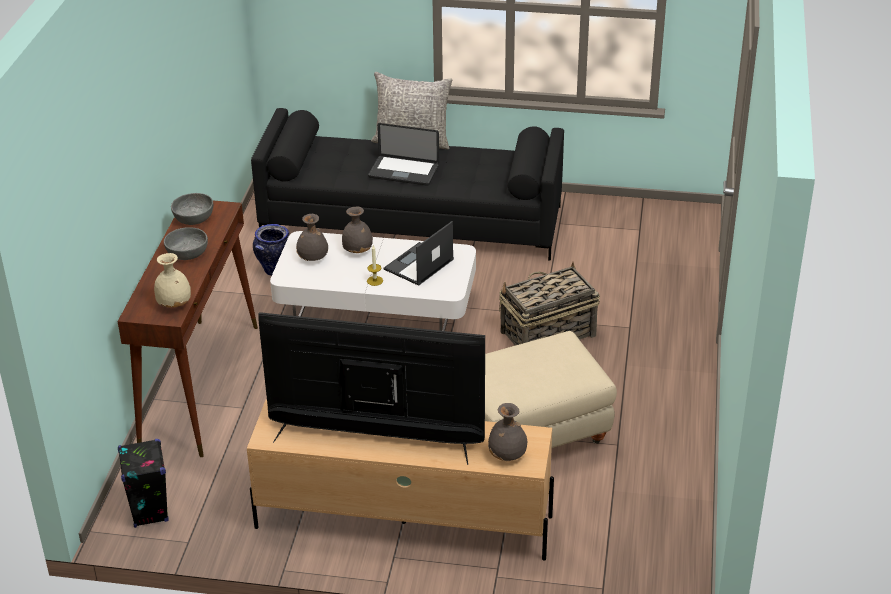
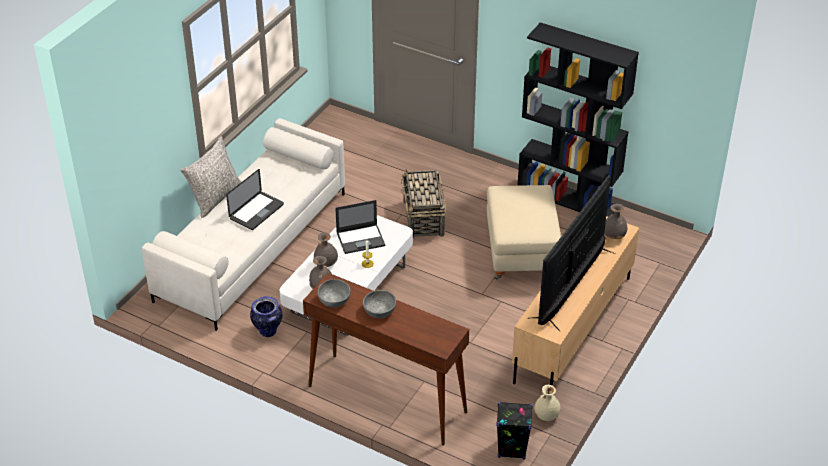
camera: 70 degrees left, 5 degrees up
(175, 304) = (441, 327): beige vase -> beige vase (546, 415)
(413, 220) = (252, 245): black sofa -> white sofa
(418, 265) = (361, 239): laptop -> laptop turned 75 degrees counterclockwise
(688, 457) = (568, 198): none -> black bookcase

